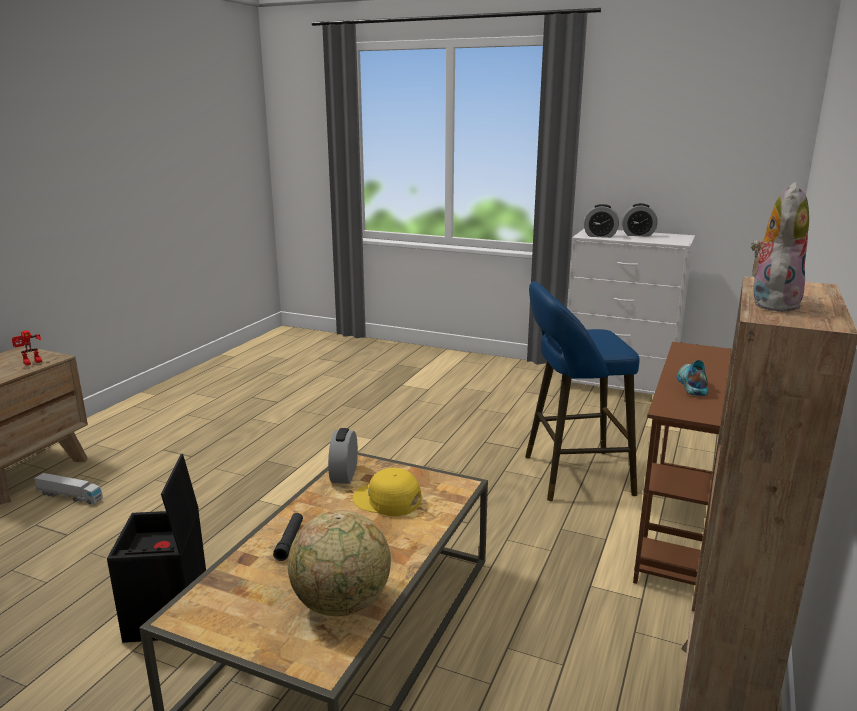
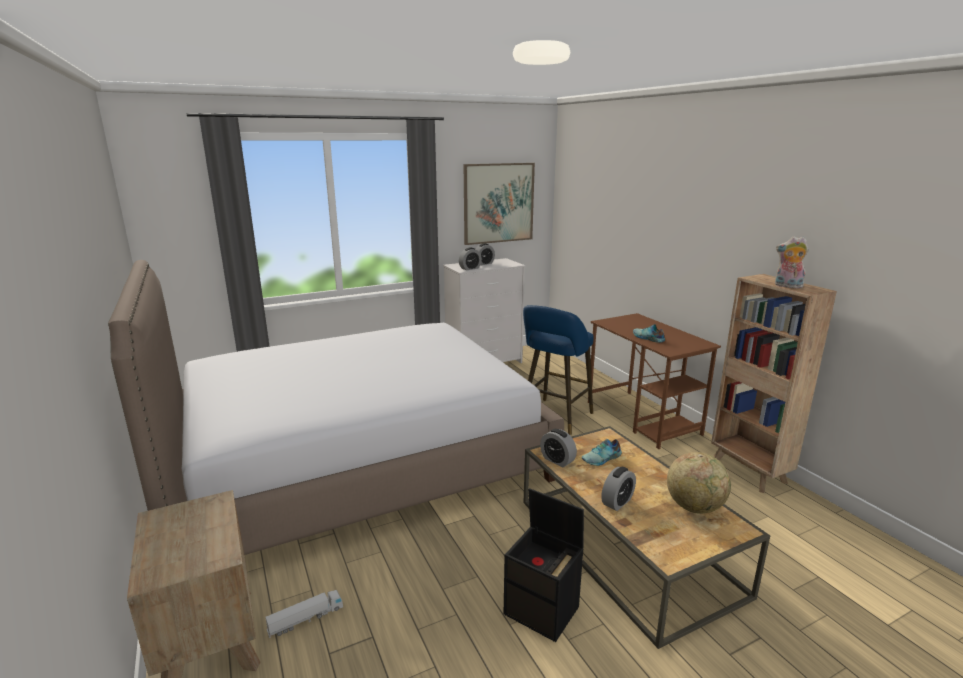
camera: 50 degrees left, 0 degrees up
(31, 363) = (210, 515): toy robot -> none
(289, 541) = (617, 502): black flashlight -> alarm clock
(307, 417) = (356, 463): none -> bed
(387, 500) = (602, 459): yellow cap -> shoe
(694, 144) = (498, 203): none -> picture
(771, 303) = (787, 286): plush toy -> plush toy turned 45 degrees counterclockwise

